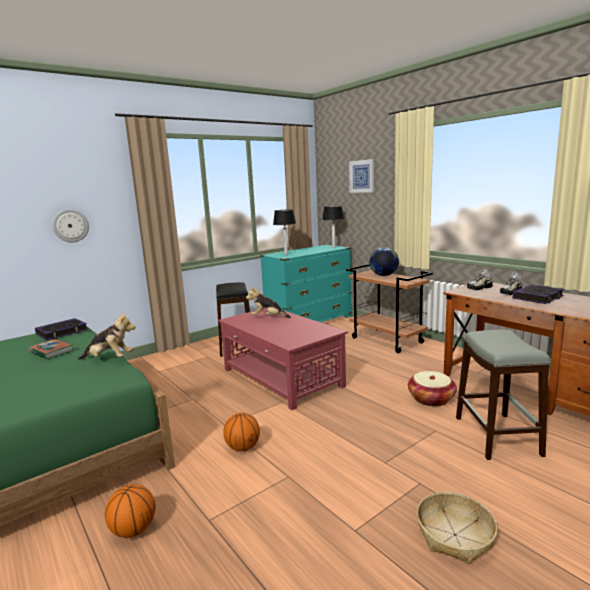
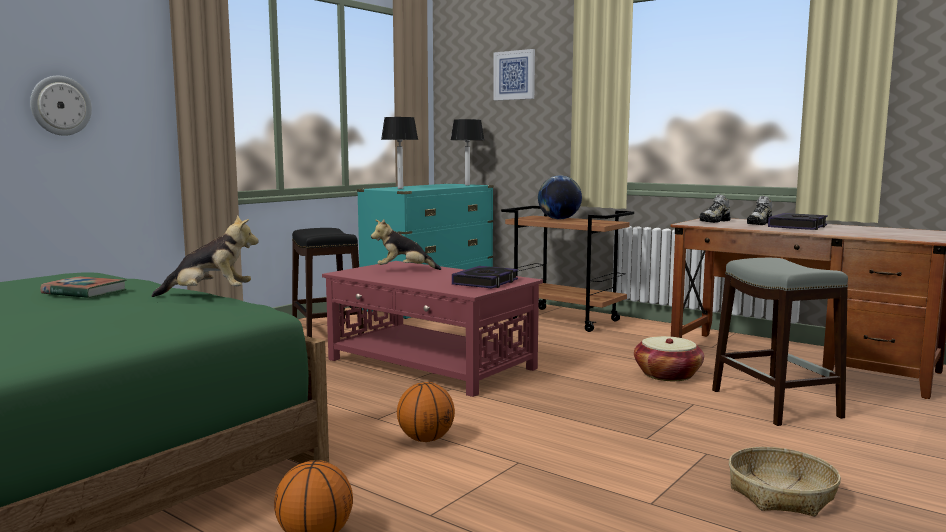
camera: 15 degrees left, 5 degrees down
(62, 332) = (72, 276): book -> book (485, 282)

